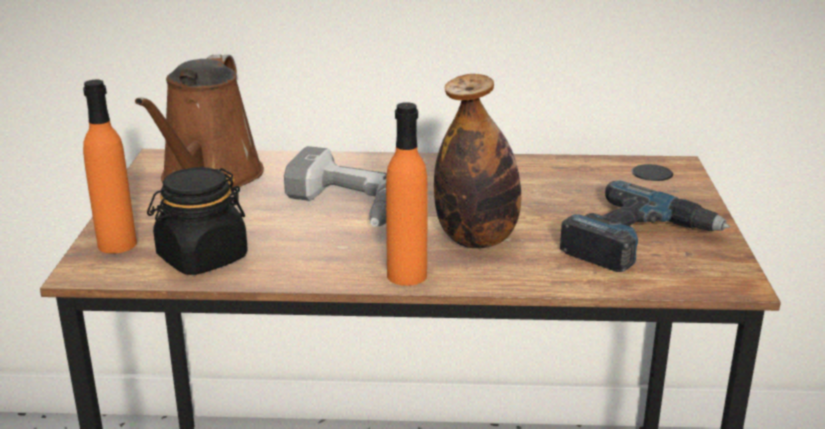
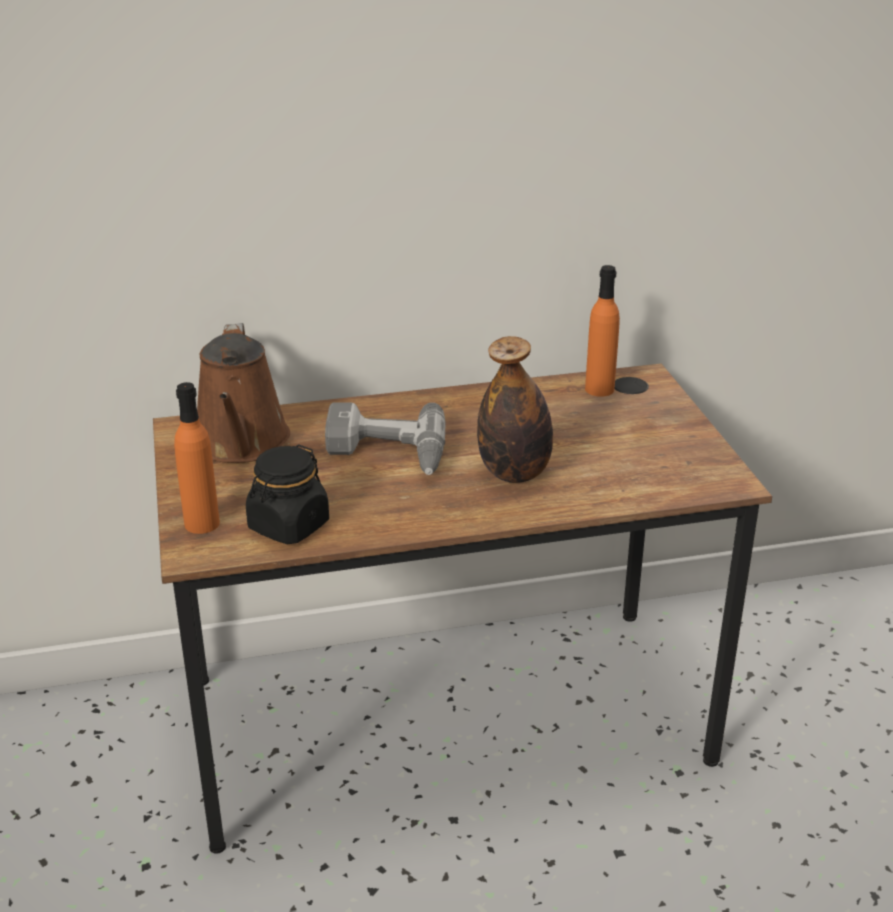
camera: 15 degrees left, 5 degrees up
(407, 275) = (473, 516): orange bottle -> orange bottle (599, 389)
(638, 241) = (645, 456): power drill -> none

